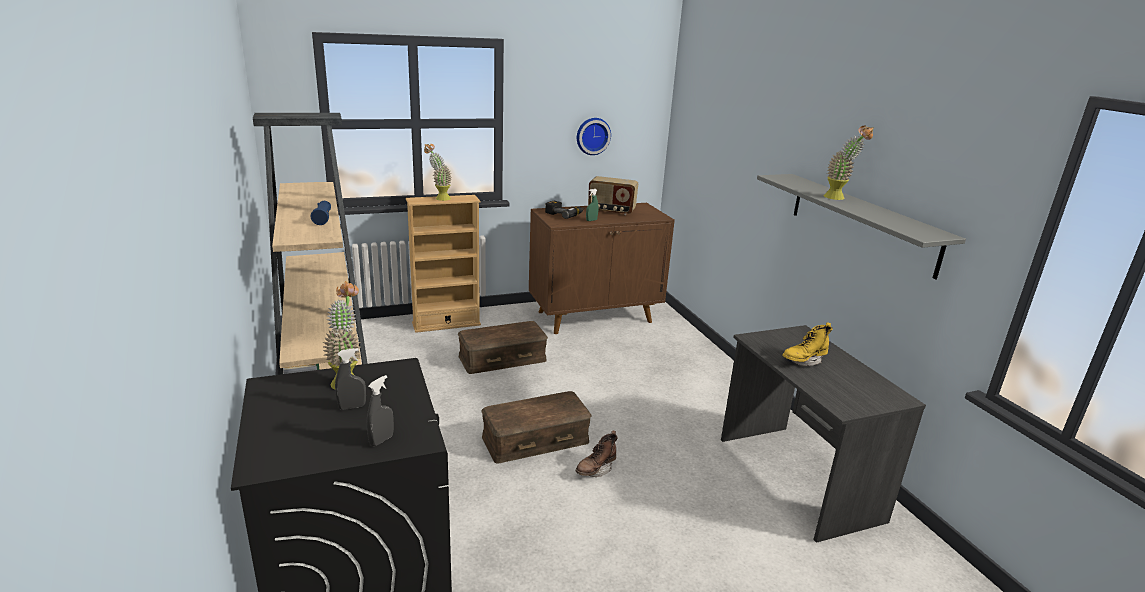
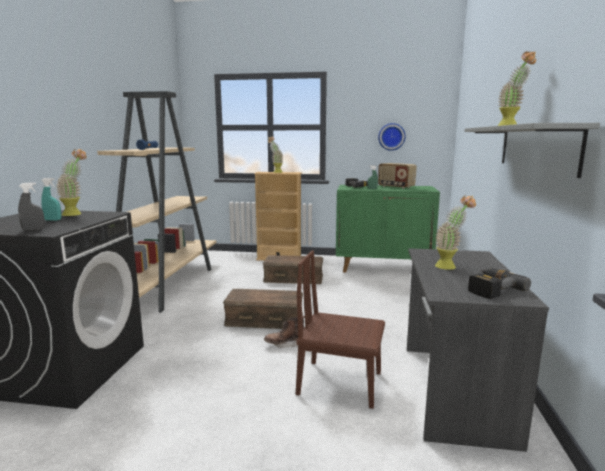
camera: 30 degrees right, 10 degrees down
(352, 407) = (53, 220): grey spray bottle -> turquoise spray bottle
(595, 317) = (383, 268): brown cabinet -> green cabinet
(698, 504) = (340, 383): none -> brown chair
(803, 361) = (450, 266): yellow boot -> potted plant
(866, 389) = (490, 288): none -> power drill

